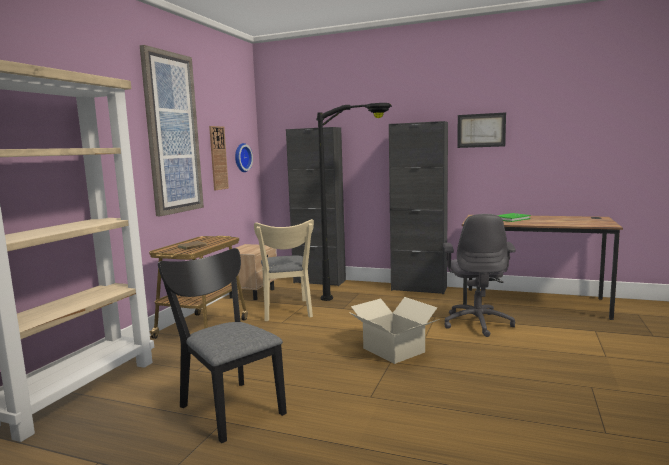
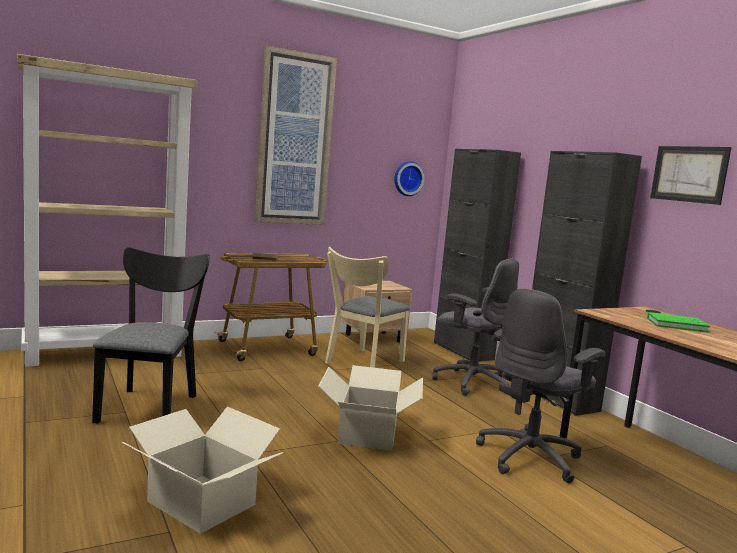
camera: 40 degrees right, 0 degrees up
(218, 158) = (364, 174): wall clock -> none
(366, 297) = (471, 382): black floor lamp -> grey office chair
(423, 438) = (202, 502): none -> cardboard box

